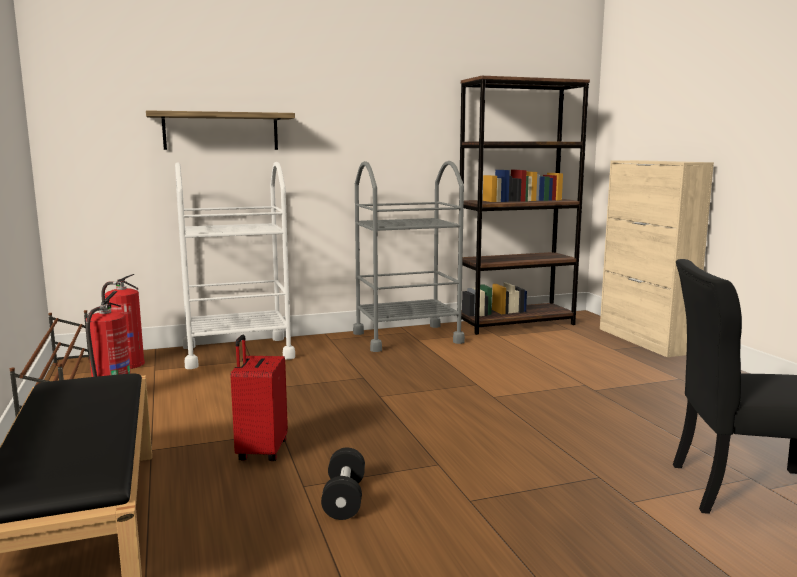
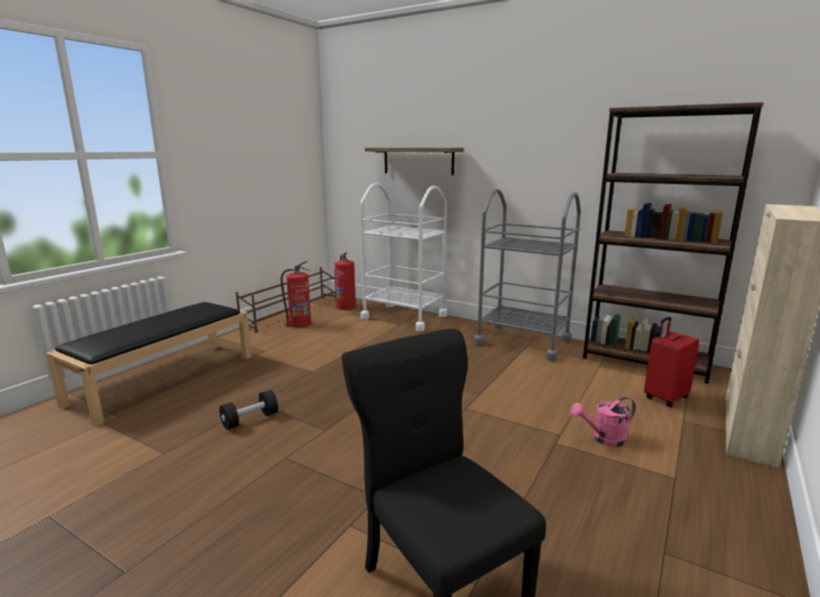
camera: 50 degrees right, 5 degrees up
(261, 451) = (283, 377): red suitcase -> red suitcase (664, 398)
(608, 376) = (603, 439): none -> pink watering can

